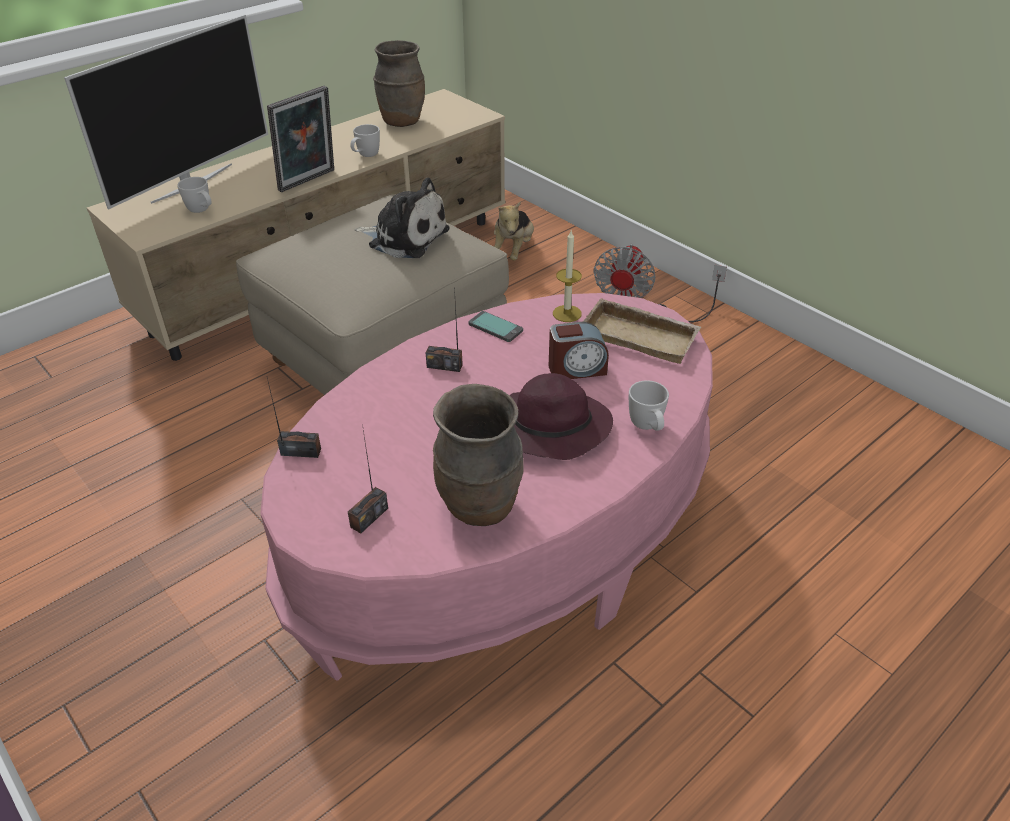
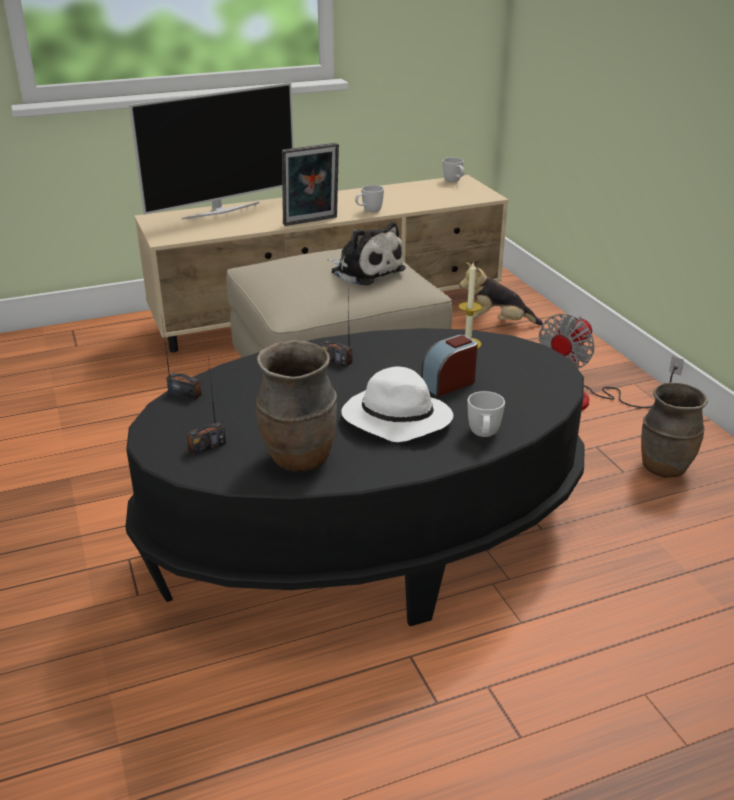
camera: 20 degrees right, 10 degrees down
(202, 211) = (216, 229): white mug -> white mug (454, 182)
(402, 121) = (416, 192): brown vase -> brown vase (664, 467)
(495, 327) = (398, 342): phone -> none
(505, 538) = (366, 537): pink coffee table -> black coffee table
(513, 251) = (497, 323): plush toy -> plush toy turned 60 degrees clockwise
(549, 429) = (395, 419): purple hat -> white hat
(576, 369) = (449, 383): alarm clock -> alarm clock turned 135 degrees clockwise
(641, 336) = (524, 371): beige tray -> none

